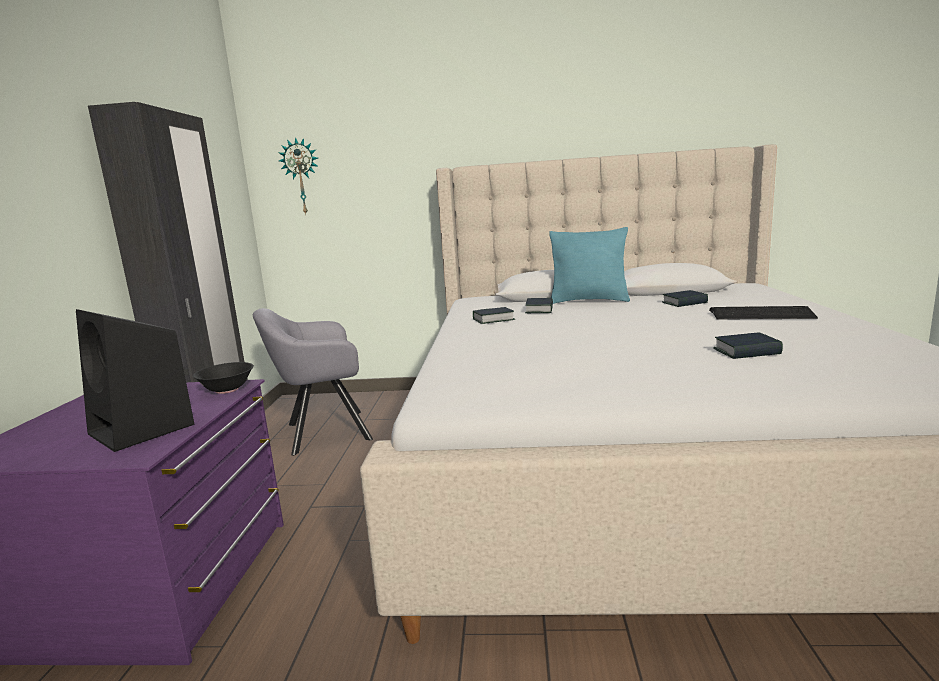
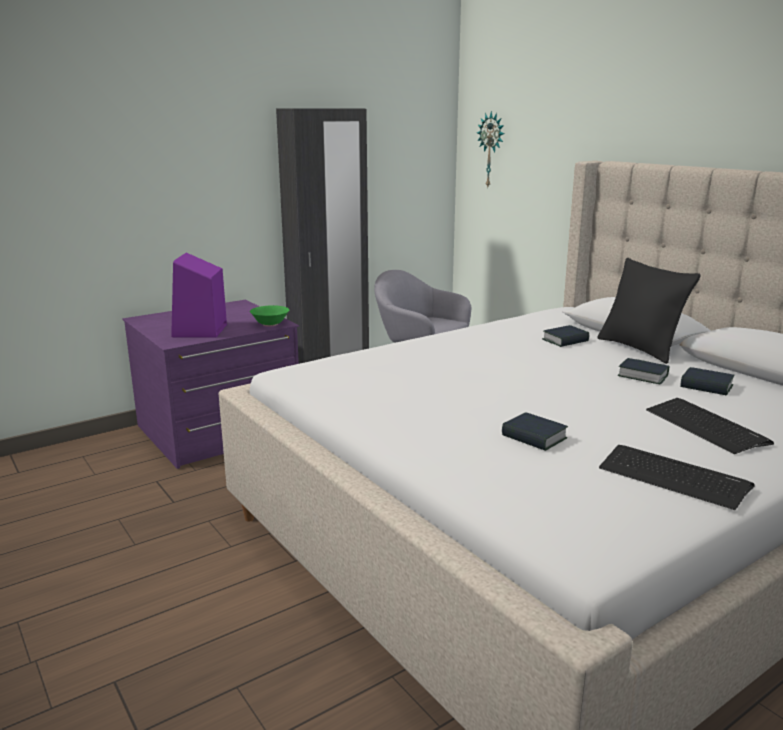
camera: 50 degrees right, 5 degrees up
(143, 429) = (200, 331): black speaker -> purple speaker
(227, 390) = (270, 324): black bowl -> green bowl
(493, 319) = (502, 335): book -> book (642, 376)
(589, 300) = (639, 349): turquoise pillow -> black pillow
(853, 336) = (673, 477): none -> keyboard

